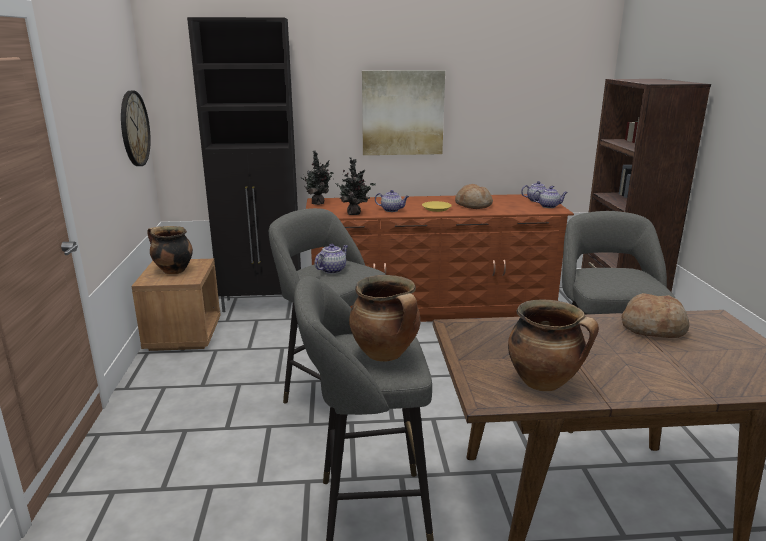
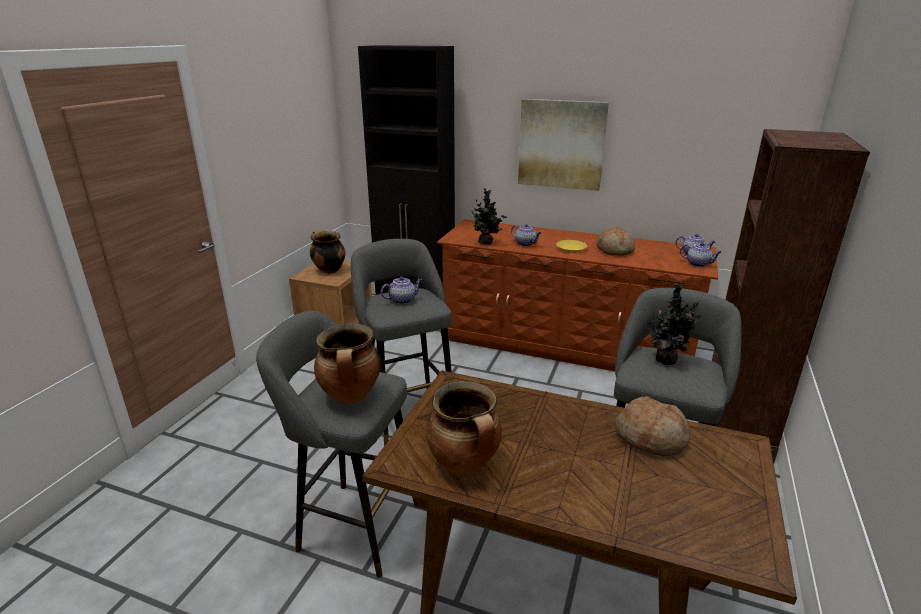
camera: 25 degrees right, 5 degrees up
(134, 129) = (316, 143): wall clock -> none
(318, 203) = (467, 226): potted plant -> potted plant (667, 359)

